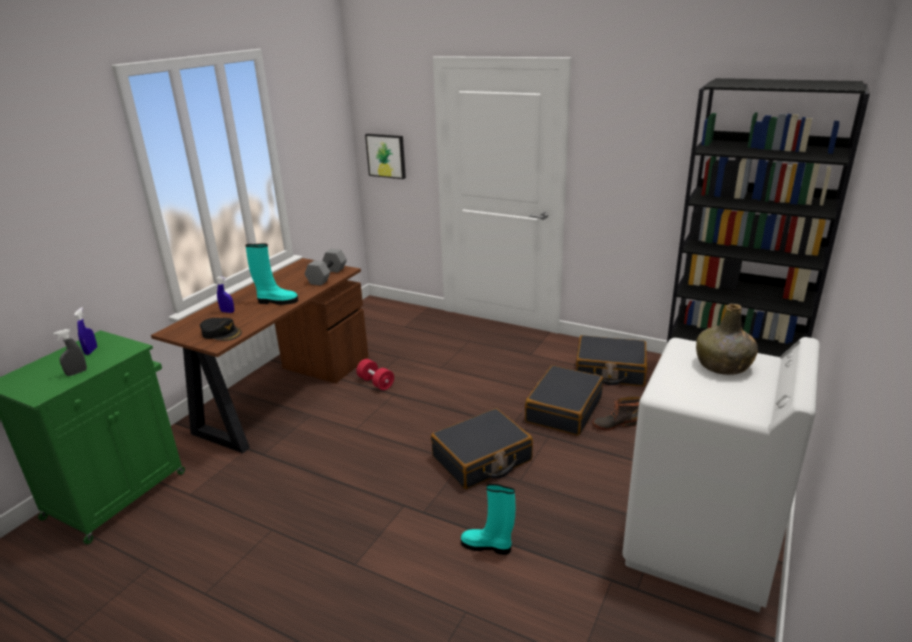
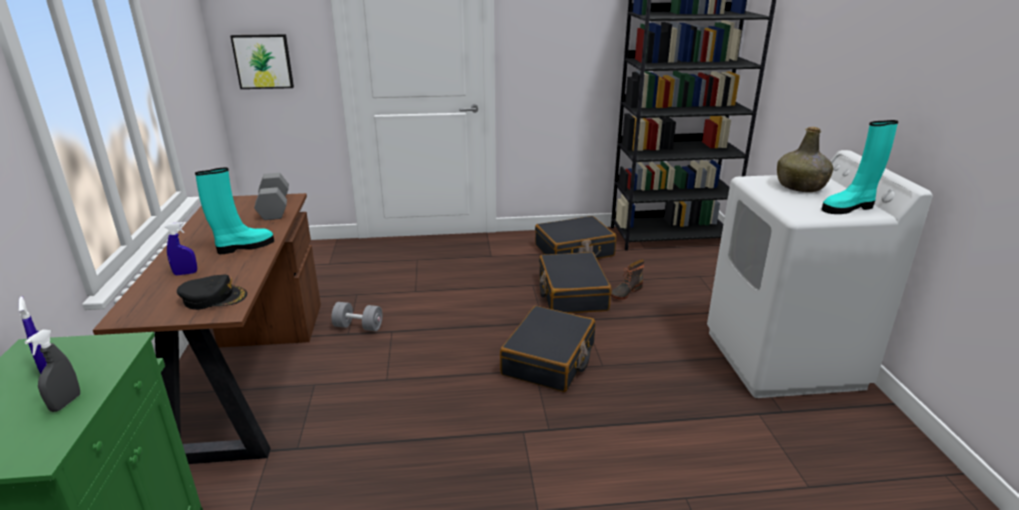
camera: 35 degrees left, 0 degrees up
(376, 383) = (358, 327): red dumbbell -> grey dumbbell
(487, 546) = (639, 432): turquoise boot -> turquoise boot (849, 208)

